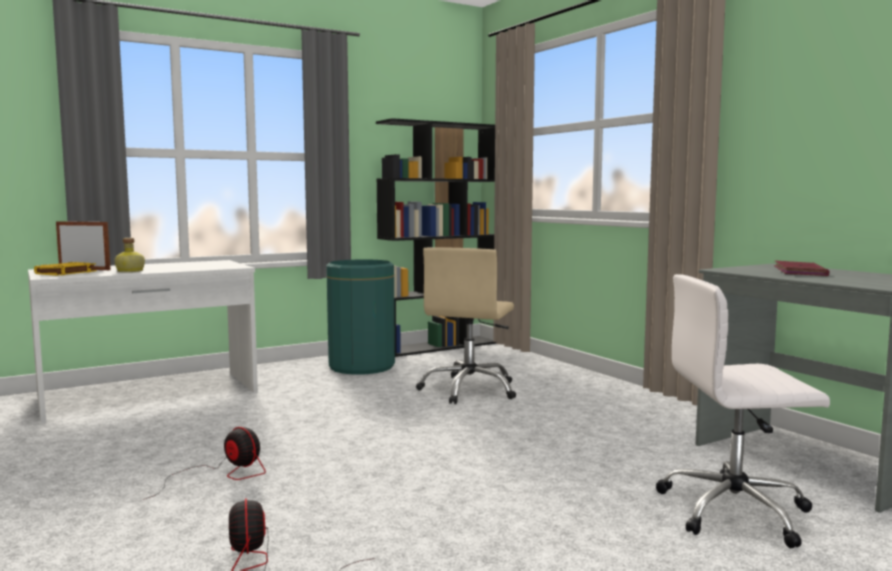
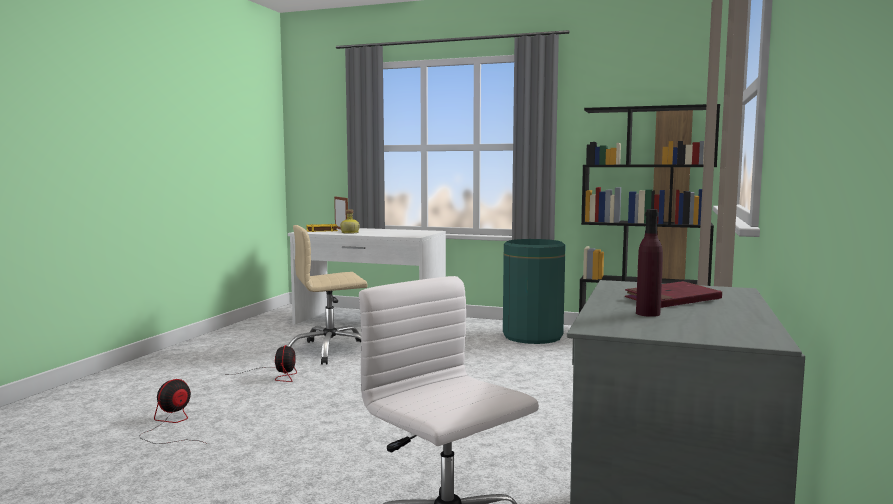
camera: 50 degrees right, 0 degrees up
(469, 390) = (555, 375): beige office chair -> beige office chair (330, 351)
(846, 279) = (648, 313): none -> purple bottle

